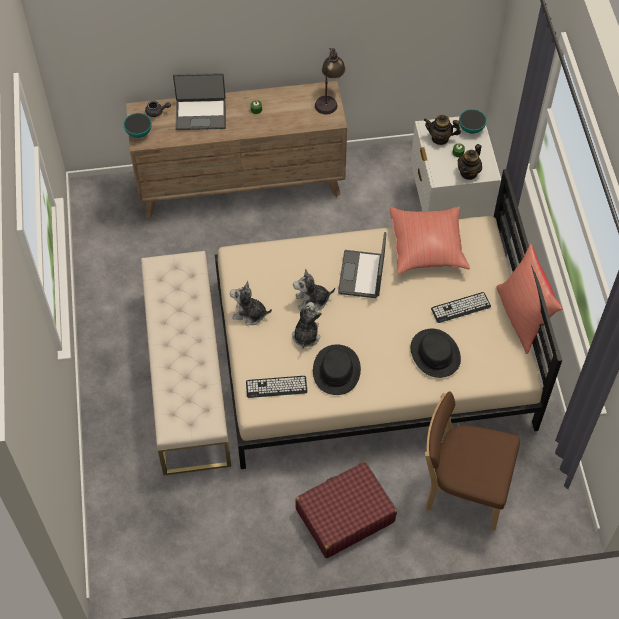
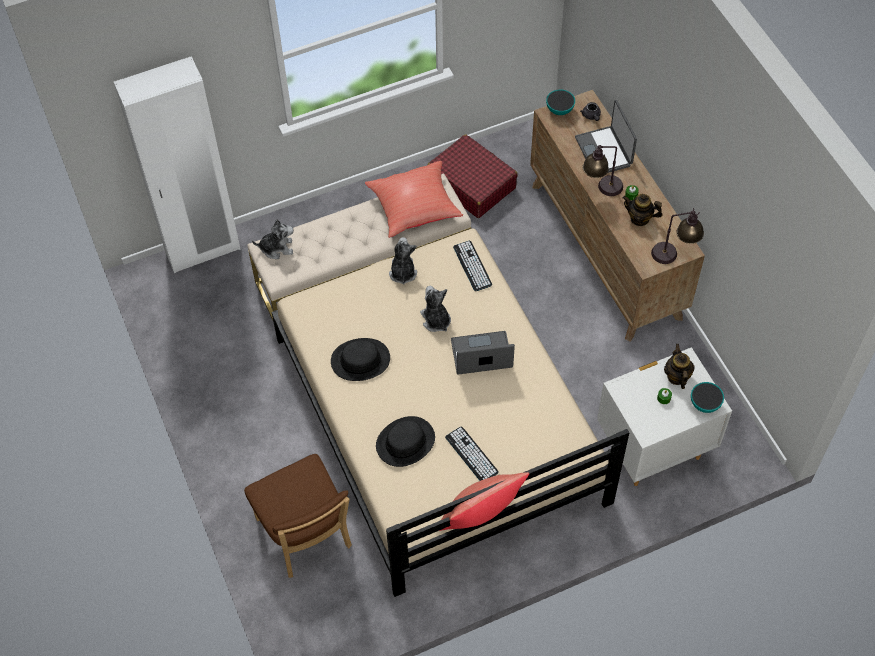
camera: 75 degrees right, 0 degrees up
(105, 517) = (203, 251): none -> white wardrobe
(241, 128) = (601, 189): none -> table lamp
(276, 387) = (327, 315): keyboard -> keyboard (472, 266)
(306, 335) = (393, 325): plush toy -> plush toy (277, 248)
(344, 515) = (250, 438): red suitcase -> red suitcase (471, 184)
(427, 248) = (539, 408): red pillow -> red pillow (415, 208)
(462, 488) = (306, 537): brown chair -> brown chair turned 150 degrees clockwise
(468, 172) = (639, 414): teapot -> teapot (639, 218)

